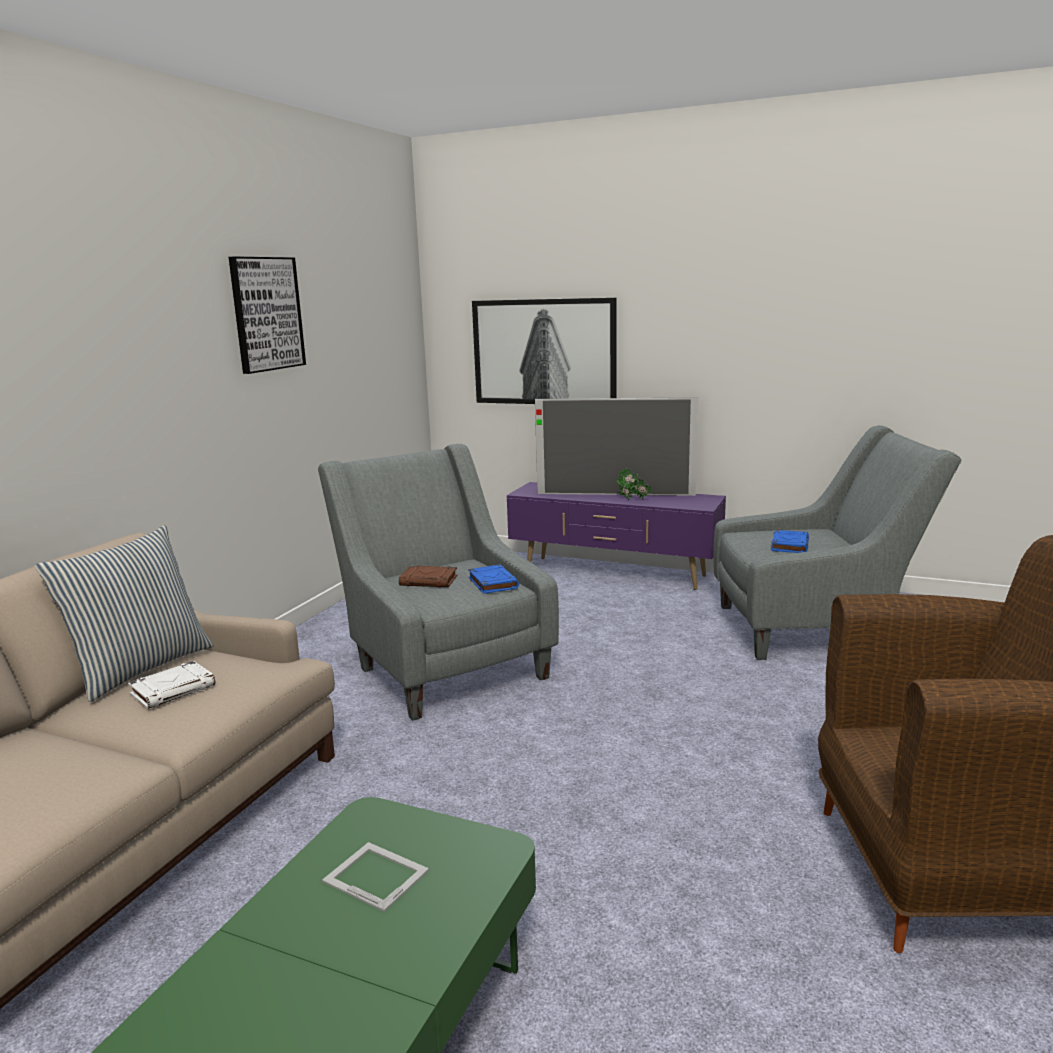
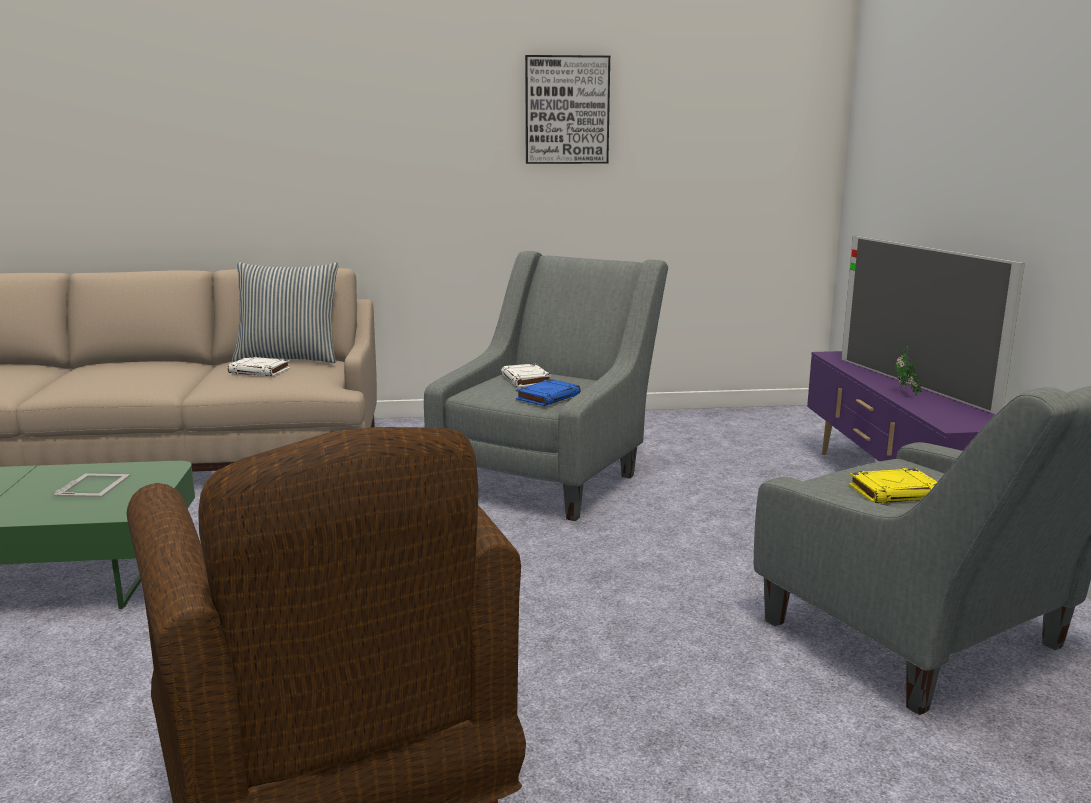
camera: 60 degrees right, 0 degrees up
(429, 581) = (526, 380): brown book -> white book
(544, 352) = (918, 179): picture -> none
(789, 545) = (895, 492): blue book -> yellow book

